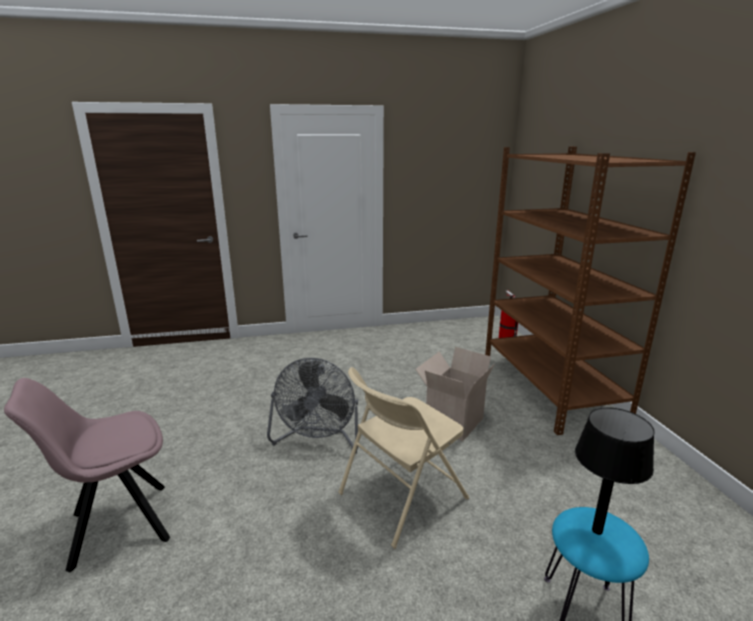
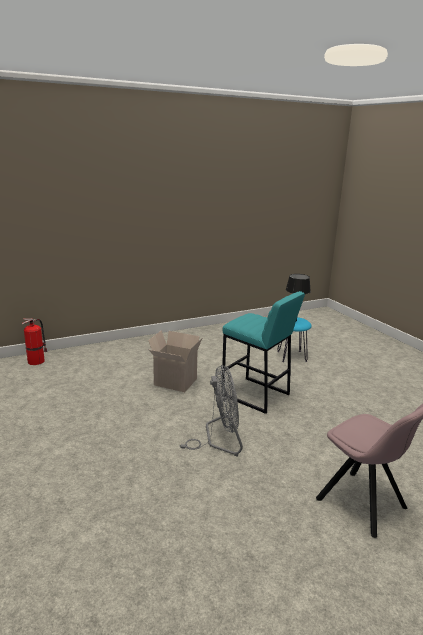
camera: 105 degrees left, 0 degrees up
(402, 495) = (257, 395): beige chair -> turquoise stool
(550, 388) = (121, 350): brown bookcase -> none

